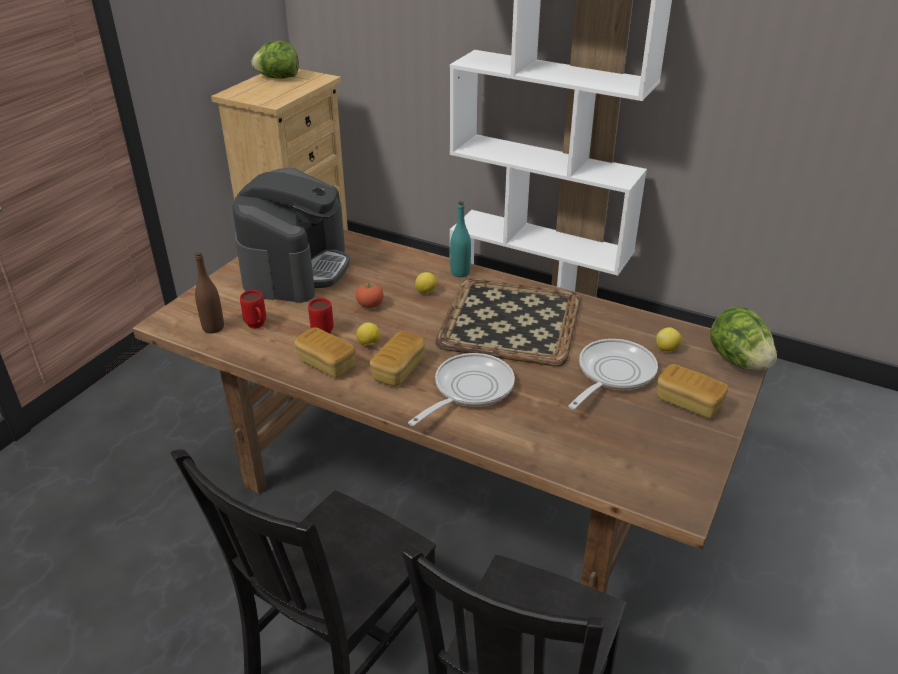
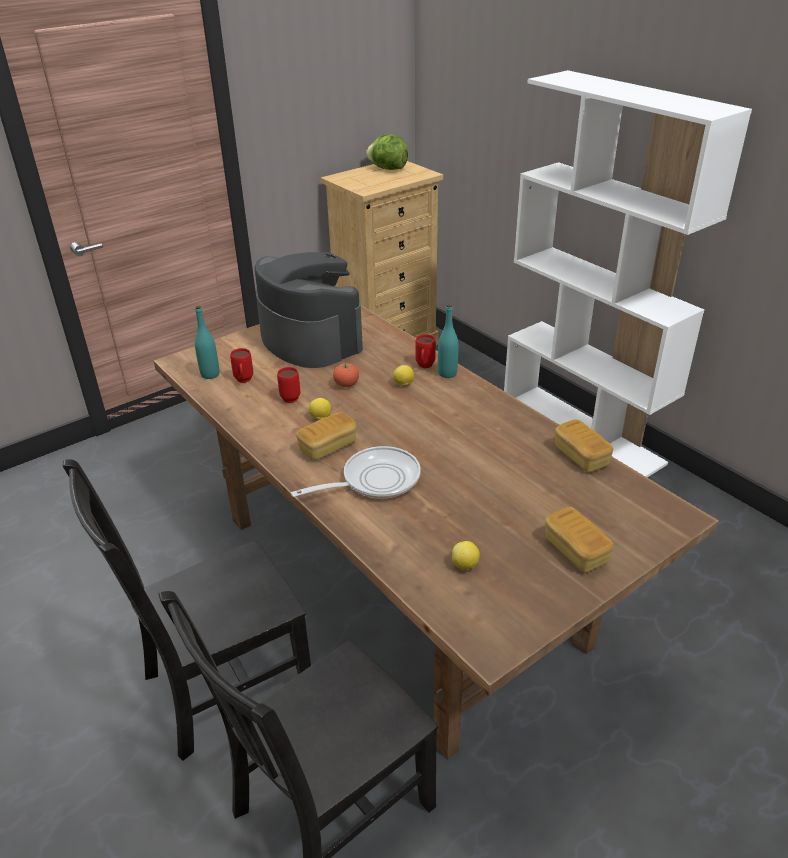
camera: 25 degrees right, 0 degrees up
(213, 328) = (210, 374): brown bottle -> turquoise bottle
(296, 268) = (310, 339): coffee machine -> coffee machine turned 75 degrees counterclockwise
(327, 364) = (274, 426): bread -> bread (581, 457)
(433, 271) = (424, 367): none -> red mug
(509, 320) = (459, 427): tray -> none
(612, 374) = (519, 503): frying pan -> none
(667, 349) = (594, 493): lemon -> lemon (465, 565)
(738, 361) = (662, 525): lettuce -> none

